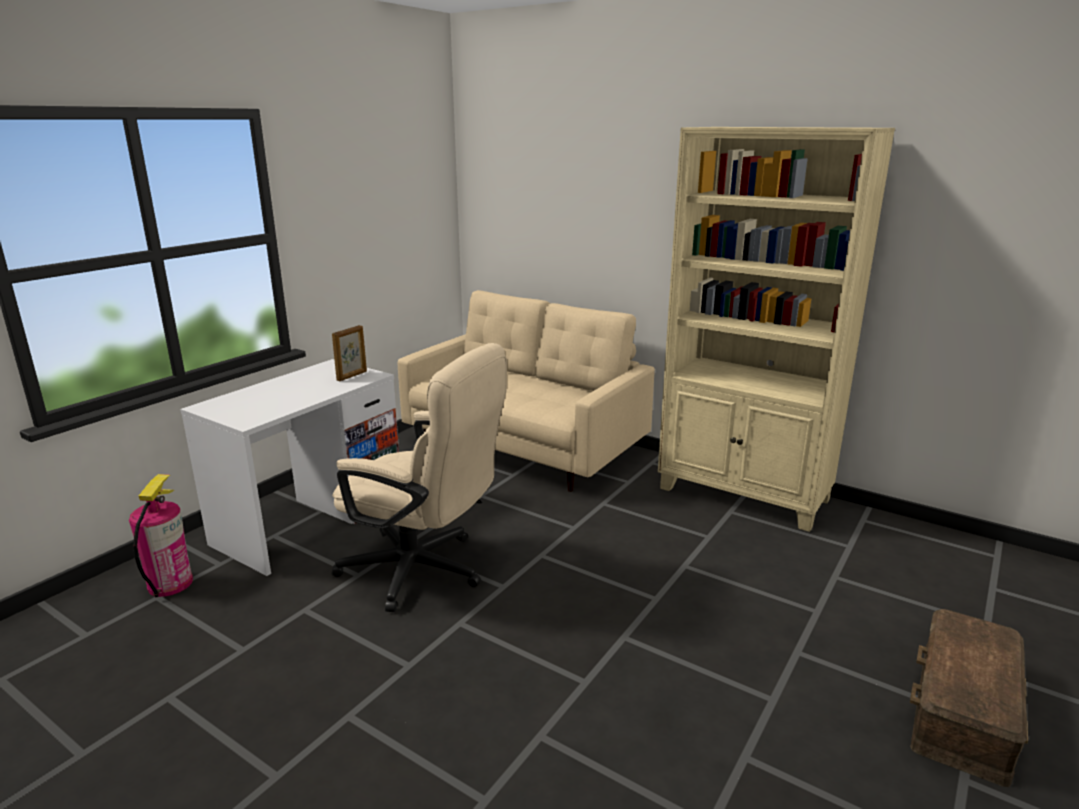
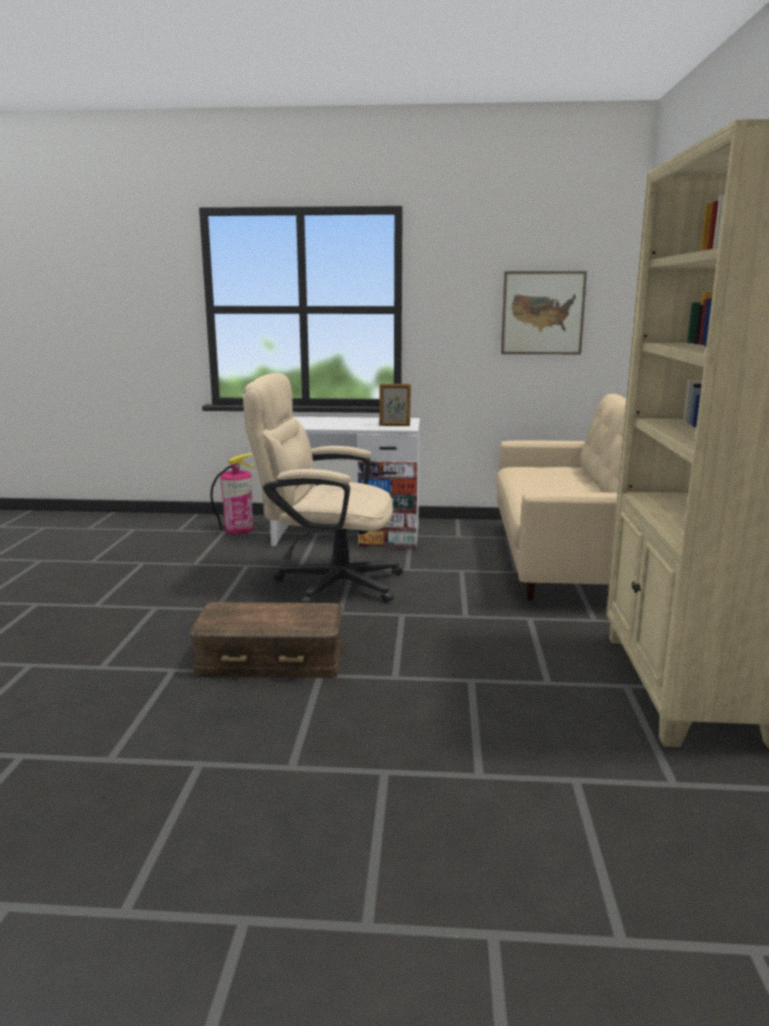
camera: 60 degrees right, 5 degrees down
(397, 222) = (542, 313): none -> picture
(424, 572) = (327, 583): beige office chair -> beige office chair turned 105 degrees clockwise
(965, 711) = (377, 918): brown storage box -> brown storage box (270, 660)

